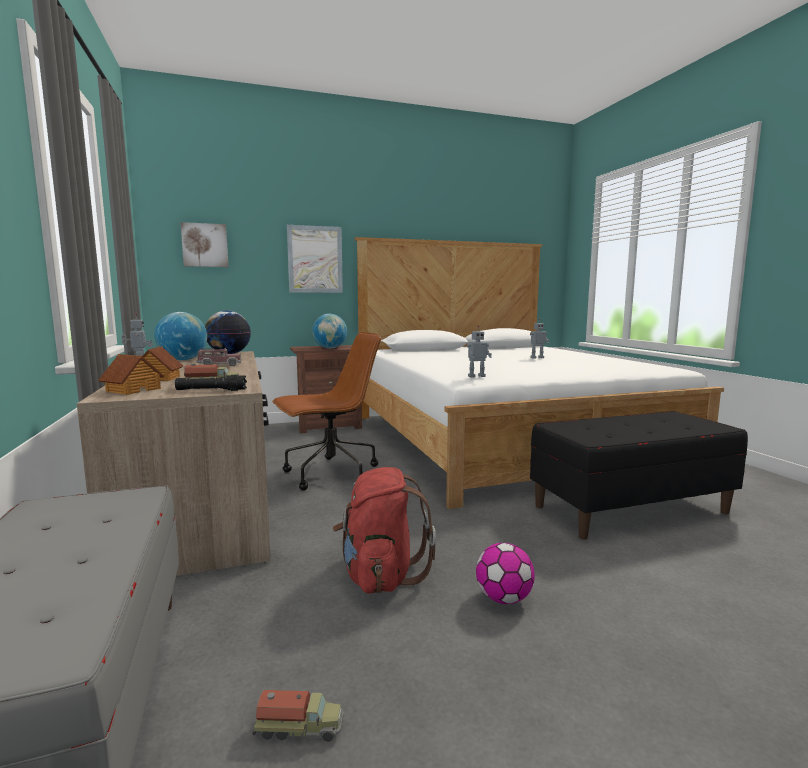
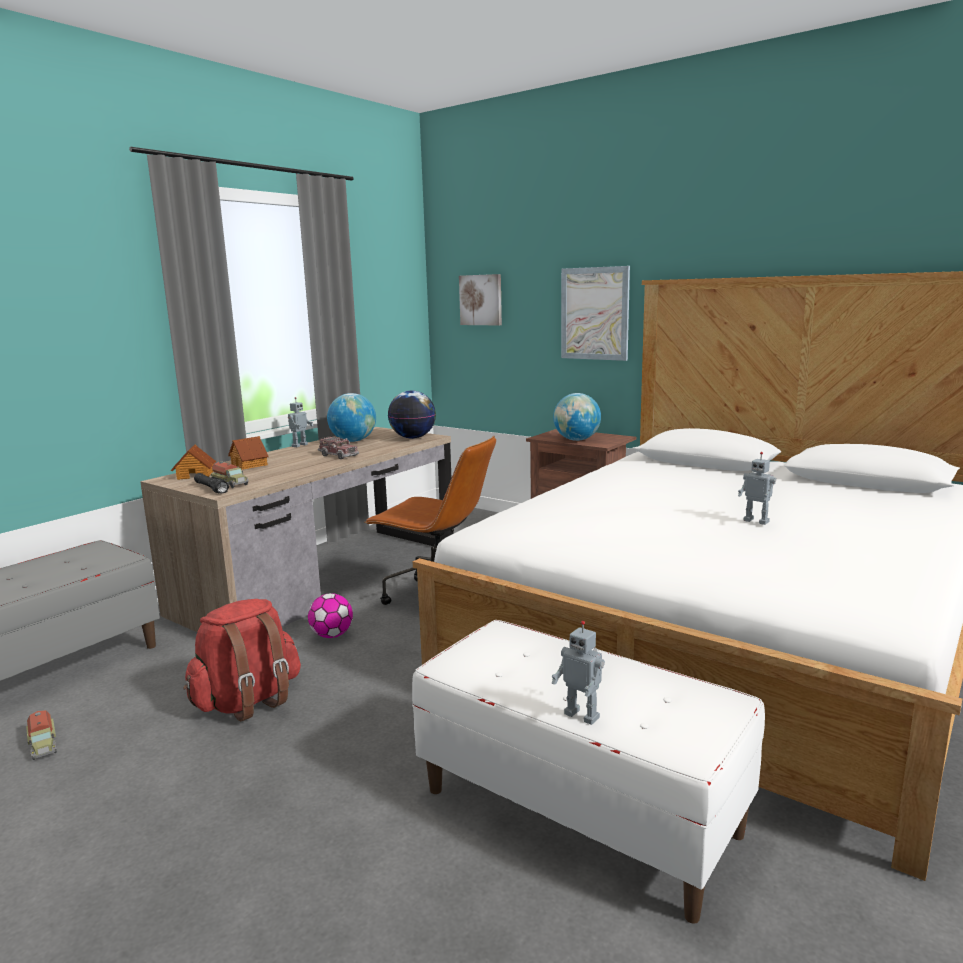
camera: 55 degrees right, 5 degrees up
(476, 376) = (500, 530): toy robot -> toy robot (583, 715)
(503, 598) = (247, 774): football -> football (332, 635)
(630, 509) = (580, 811): black bench -> white bench

